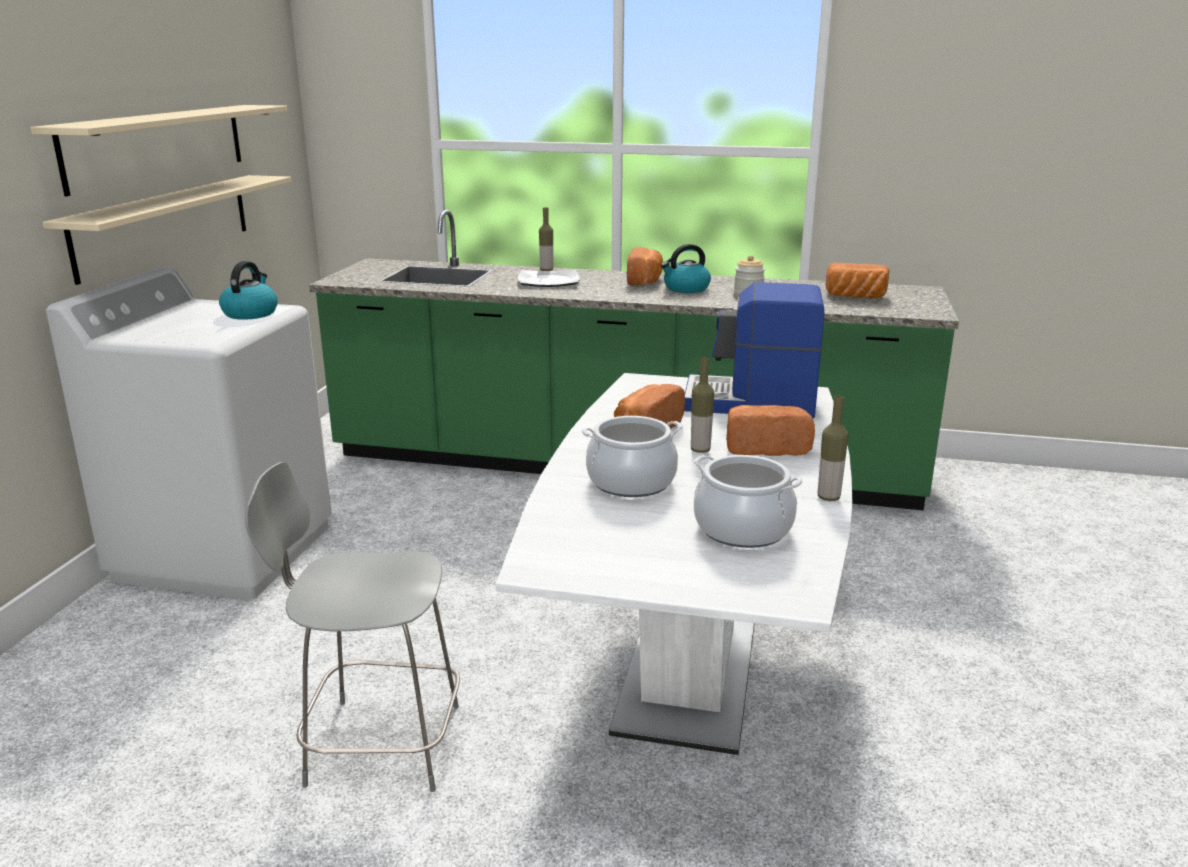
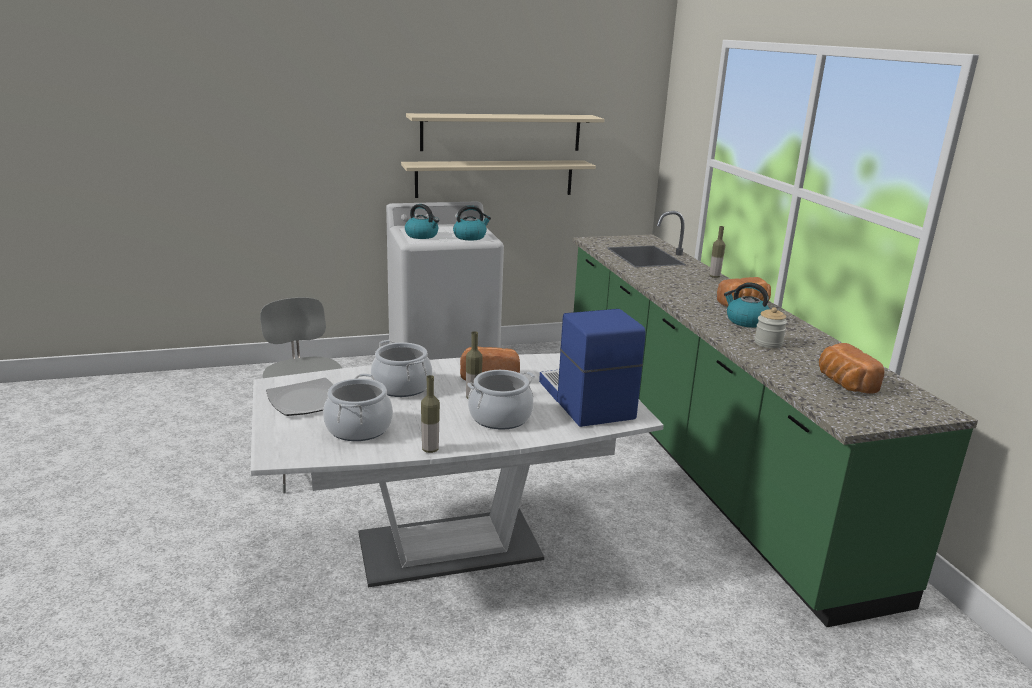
camera: 60 degrees right, 0 degrees up
(187, 333) = (422, 235): none -> kettle
(548, 281) = (685, 282): plate -> plate (307, 400)
(766, 447) = (500, 417): bread -> cooking pot

